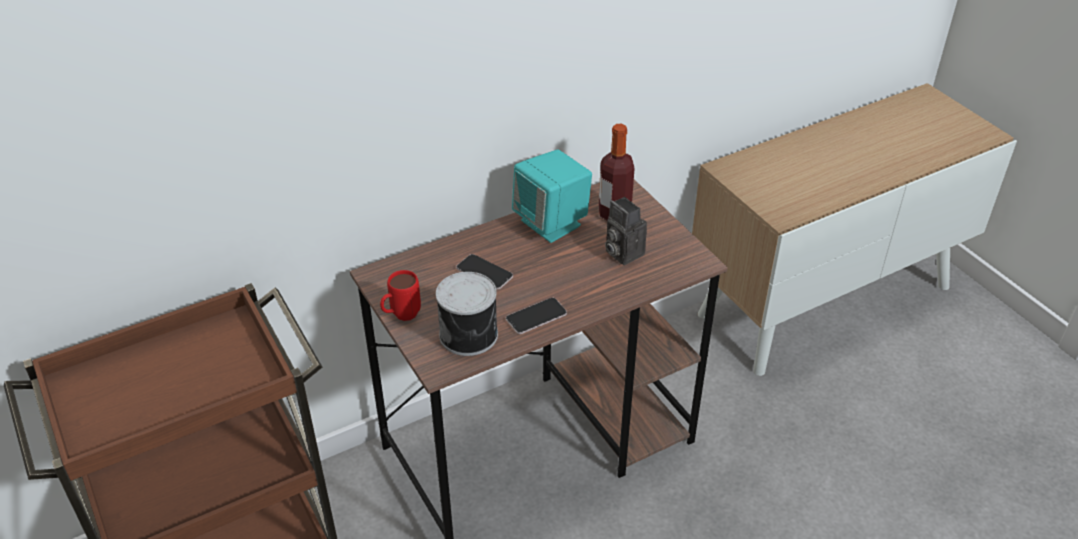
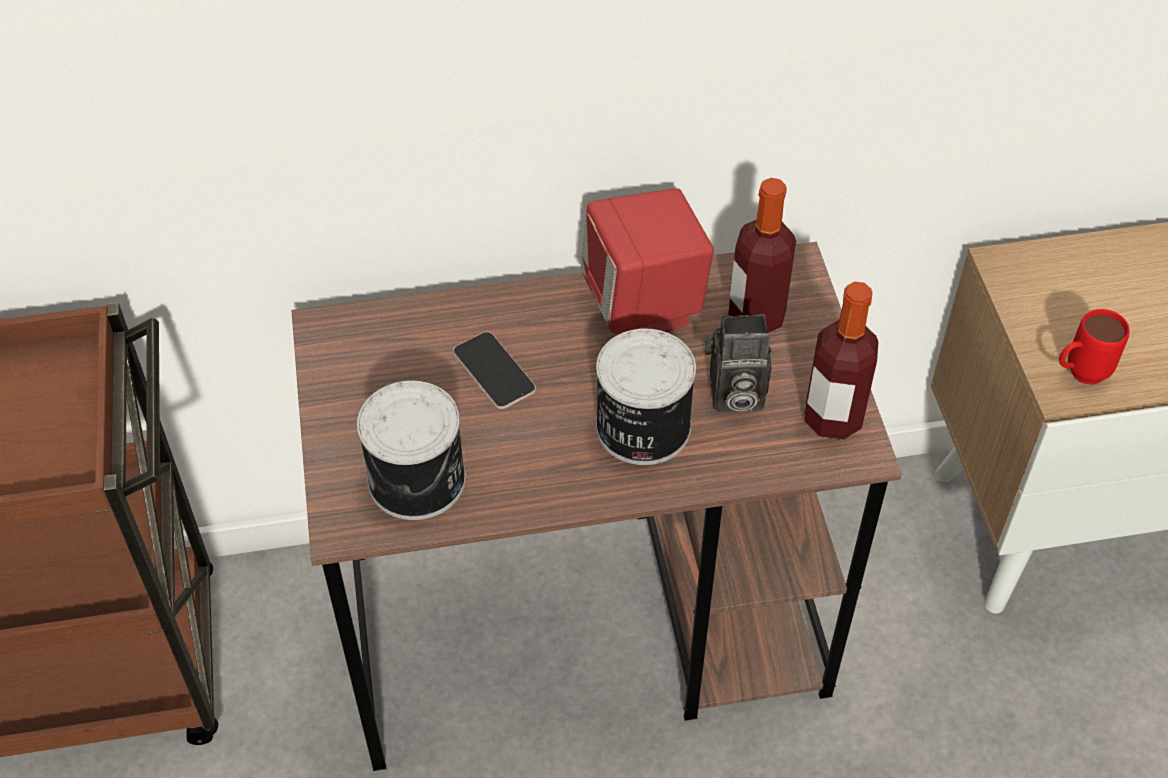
camera: 20 degrees right, 10 degrees up
(401, 316) = (330, 415): red mug -> red mug (1078, 375)
(536, 316) = (537, 477): phone -> none
(552, 223) = (644, 307): turquoise speaker -> red speaker
(580, 279) = (641, 428): none -> can
(621, 252) = (733, 395): camera -> camera turned 75 degrees counterclockwise
(679, 250) = (832, 418): none -> bottle

